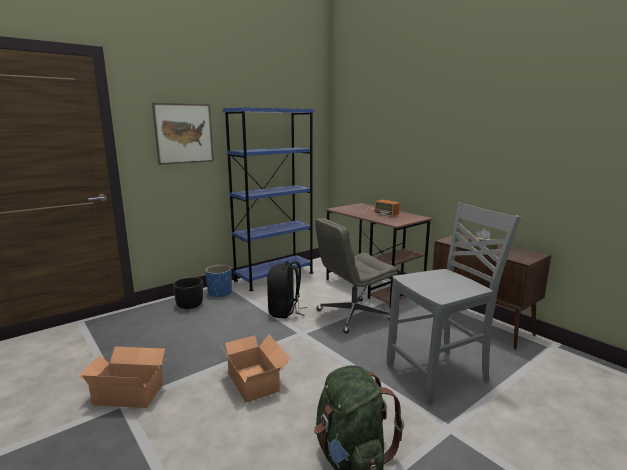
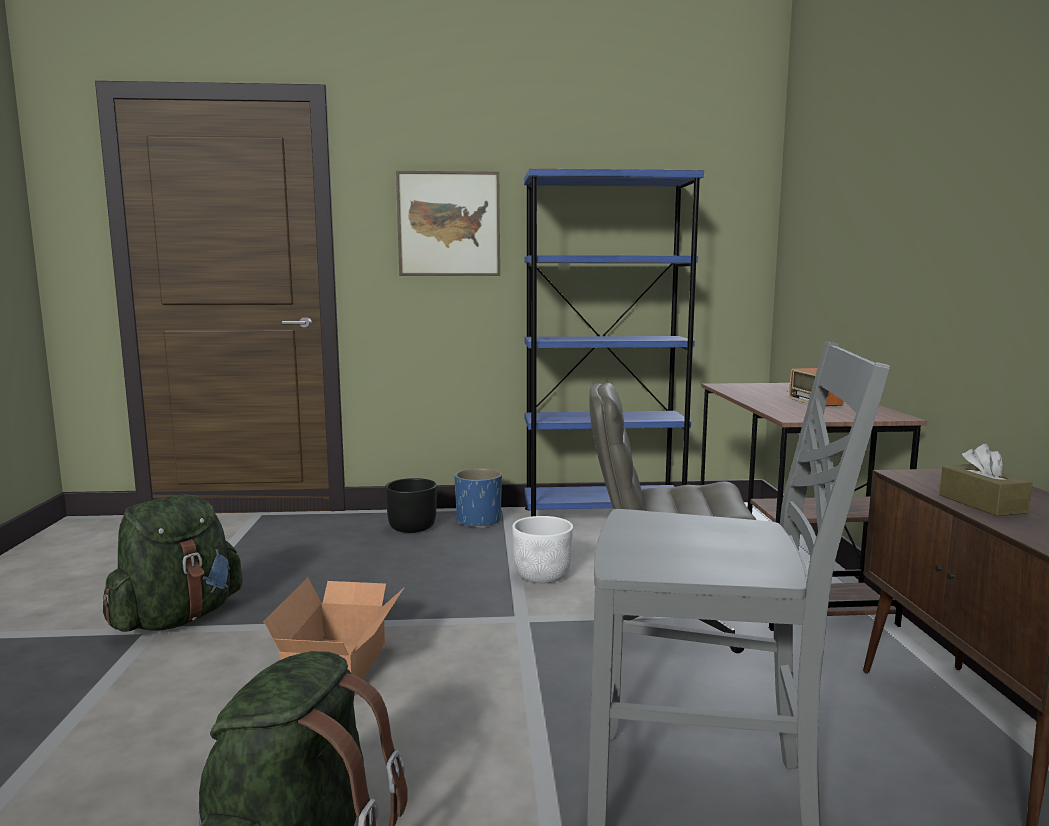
camera: 35 degrees right, 5 degrees down
(129, 392) = (177, 618): cardboard box -> green backpack
(285, 311) = (542, 576): black backpack -> white planter

